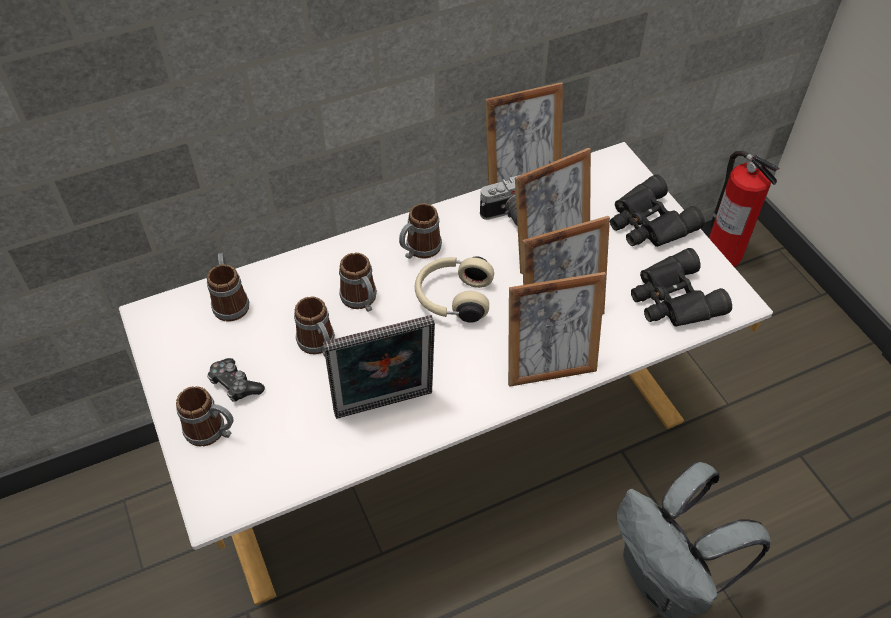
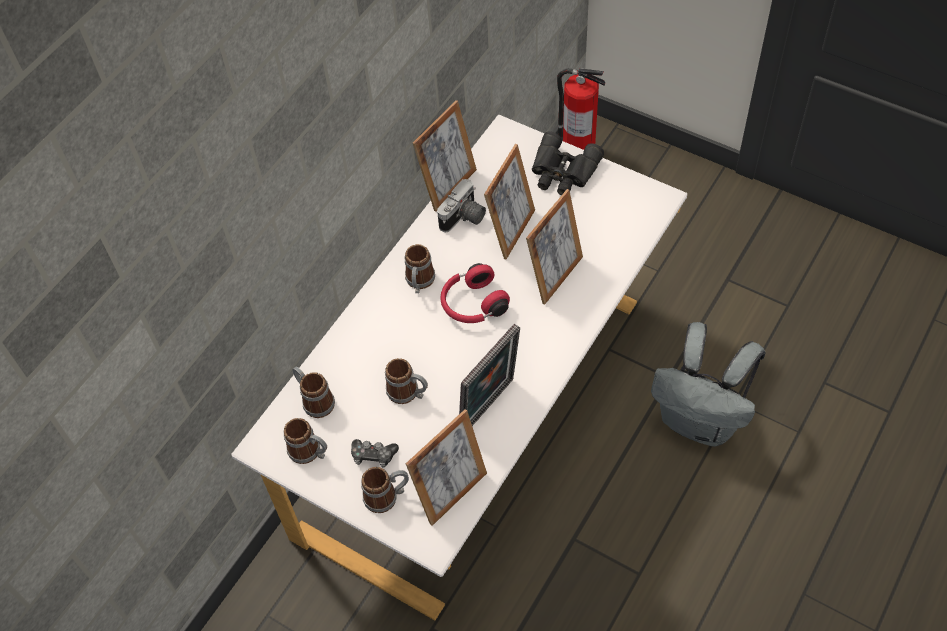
camera: 30 degrees left, 5 degrees up
(362, 301) = (410, 344): mug -> mug (310, 452)
(453, 298) = (473, 304): beige headphones -> red headphones
(549, 368) = (575, 316): picture frame -> picture frame (451, 492)
(673, 299) = (619, 220): black binoculars -> none

